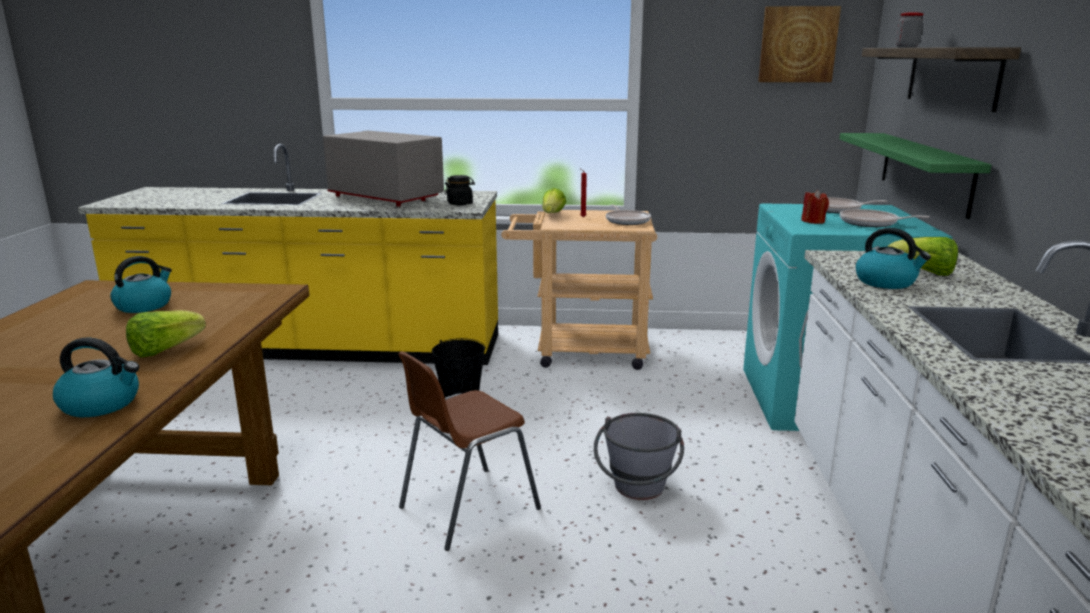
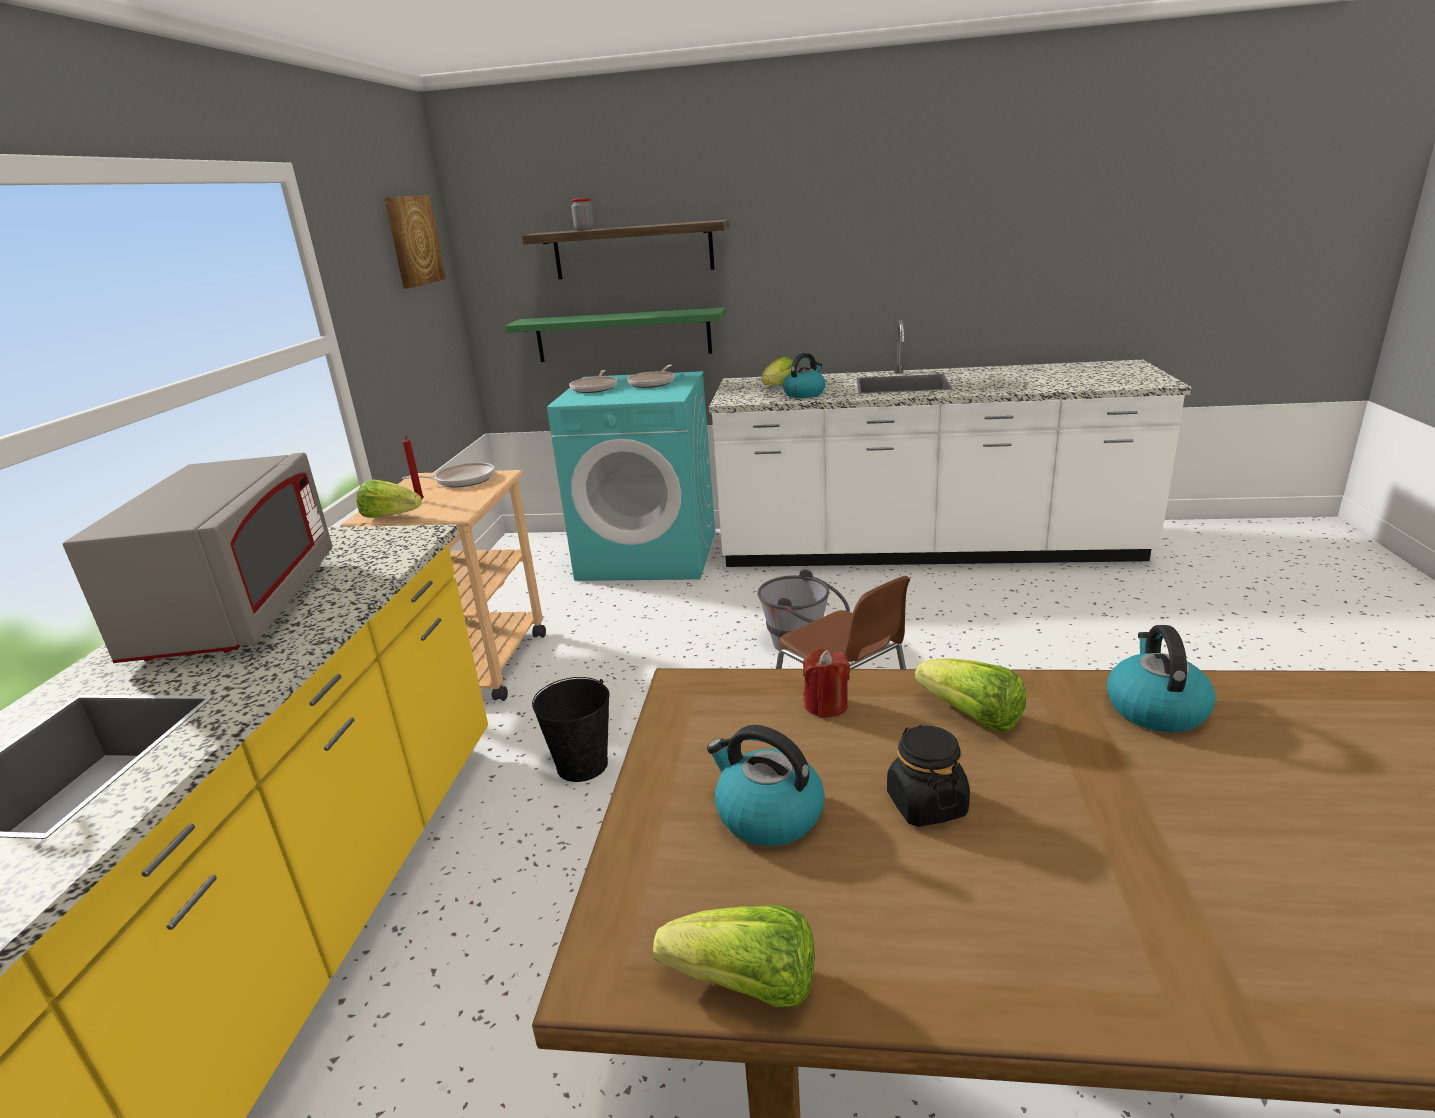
camera: 85 degrees left, 5 degrees up
(54, 303) = (746, 986): none -> lettuce
(385, 197) = (241, 609): grey microwave -> grey microwave turned 135 degrees clockwise
(460, 204) = (374, 542): black jar -> black jar (926, 804)
(813, 221) = (639, 394): red candle -> red candle (826, 705)

